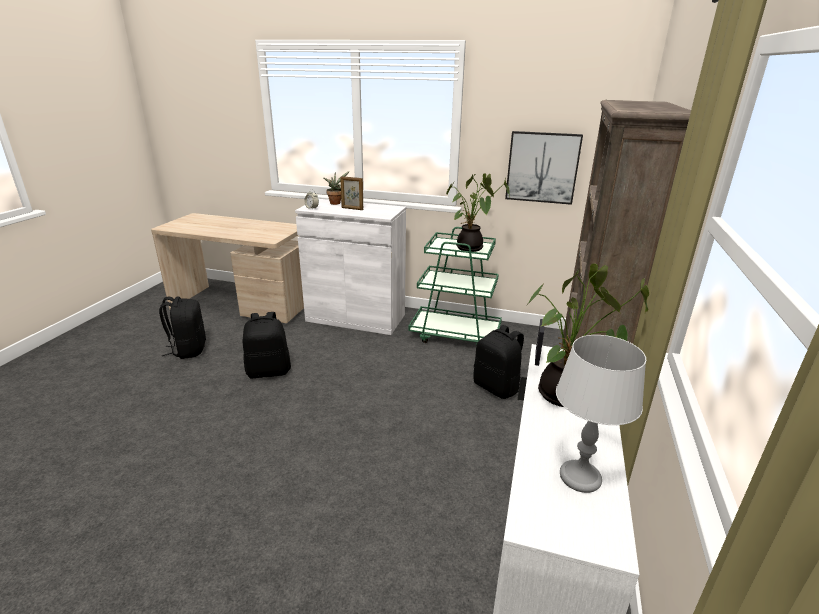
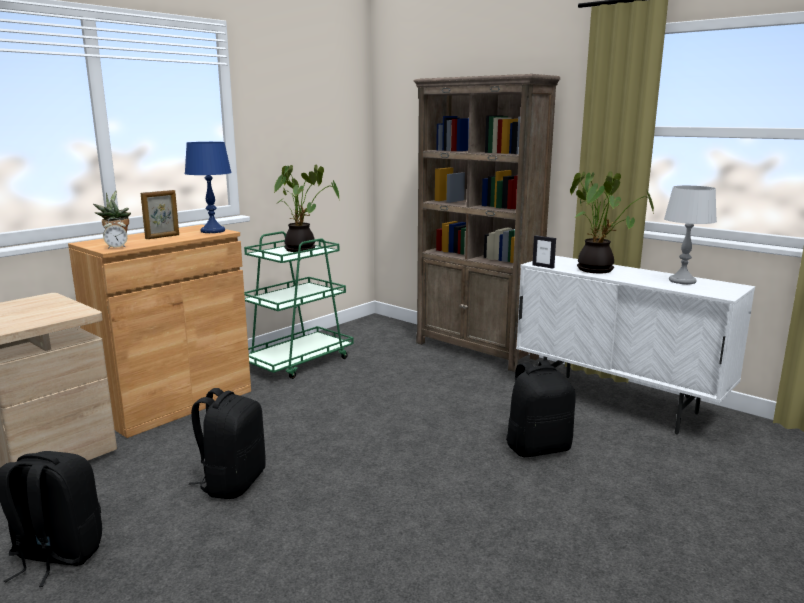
camera: 65 degrees left, 10 degrees down
(355, 318) = (175, 403): white cabinet -> brown cabinet
(384, 213) = (213, 231): none -> blue table lamp
(497, 387) = (410, 367): black backpack -> black backpack (538, 448)
(542, 167) = (310, 156): picture -> none

